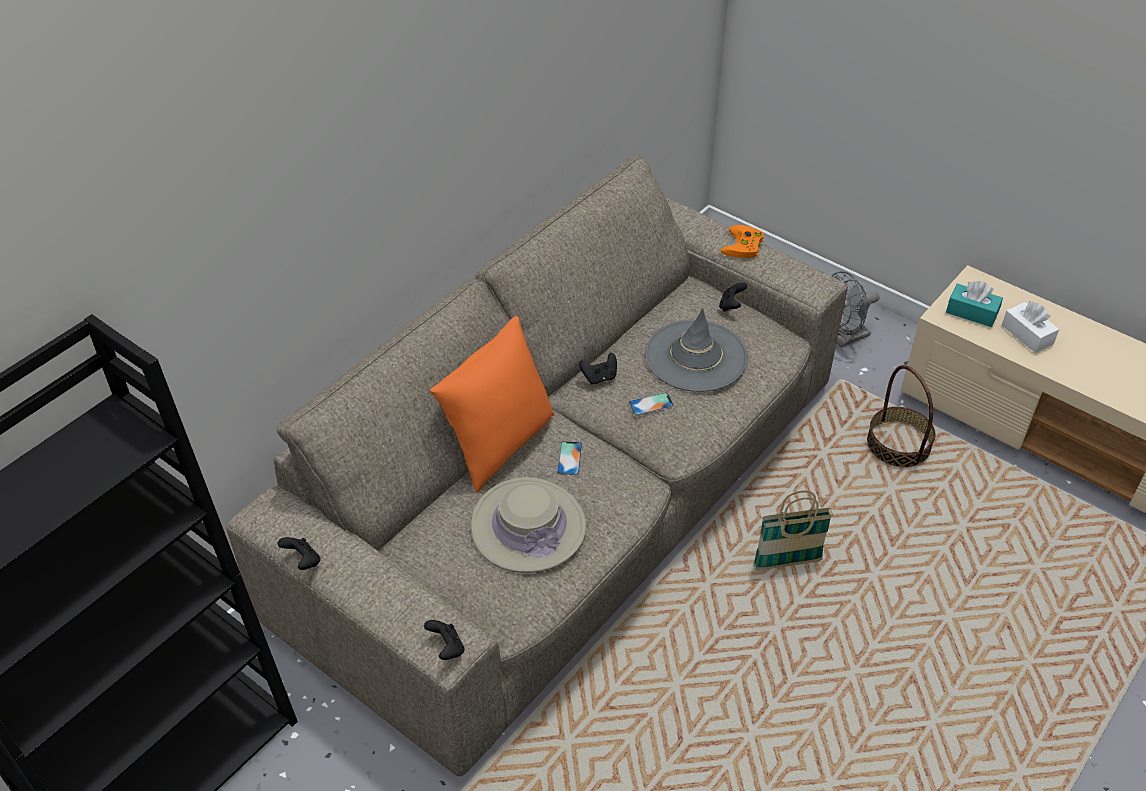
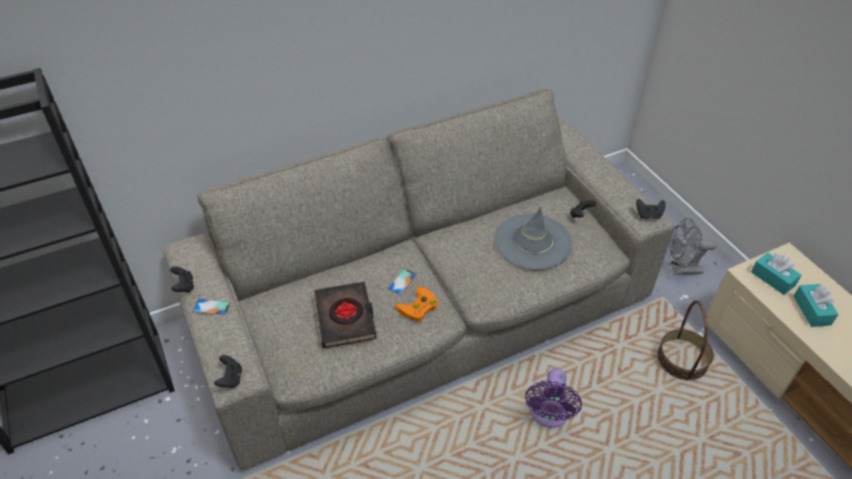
camera: 25 degrees right, 0 degrees up
(498, 445) = (363, 257): orange pillow -> none
(528, 527) = (345, 318): beige hat -> black book
(599, 377) = (457, 234): black game controller -> black game controller (648, 215)
(651, 404) = (480, 264): phone -> phone (211, 307)
(744, 246) = (608, 175): orange game controller -> orange game controller (418, 308)
(787, 563) = (548, 415): basket -> purple fan
(1027, 334) = (811, 310): white tissue box -> turquoise tissue box

